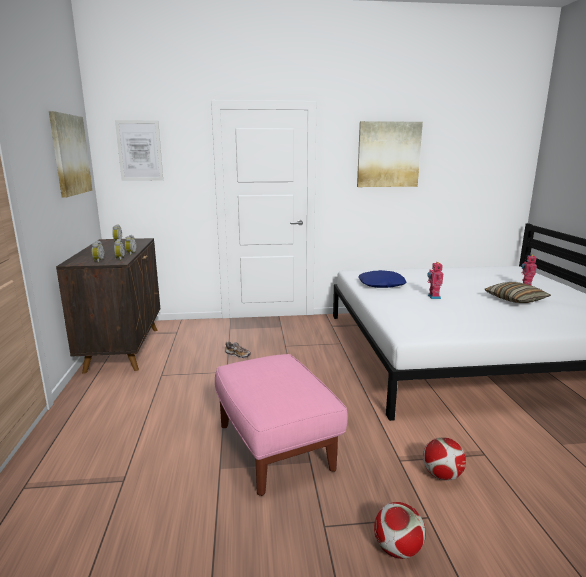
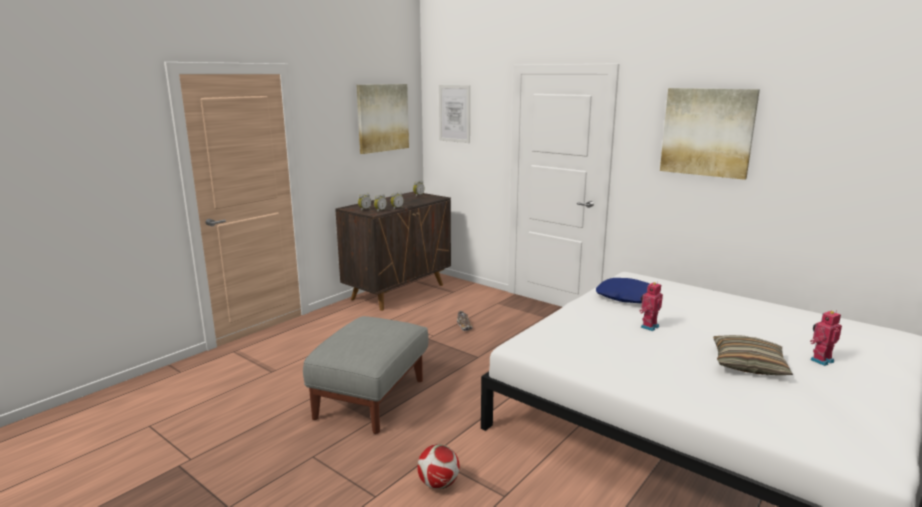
camera: 45 degrees right, 0 degrees up
(275, 447) = (370, 399): pink ottoman -> grey ottoman
(397, 549) = (324, 495): football -> none

